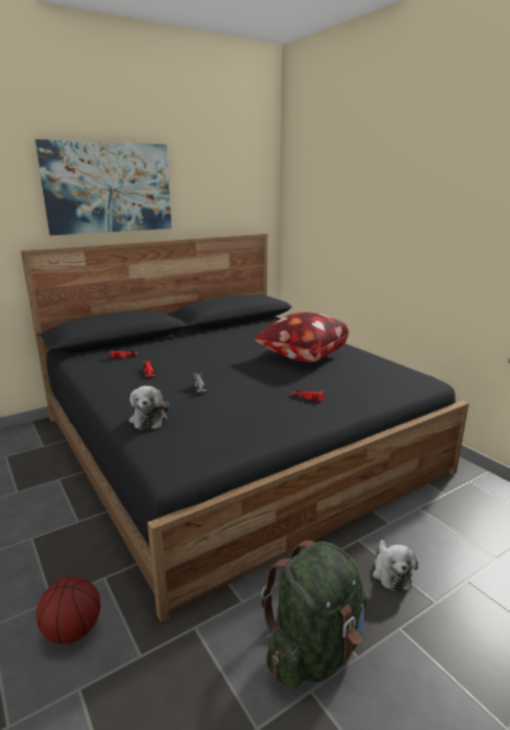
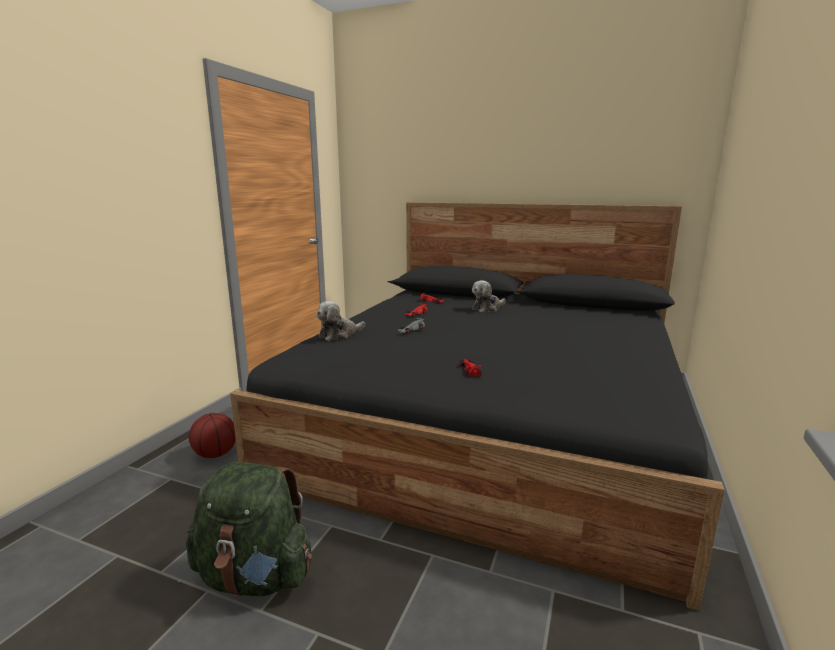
camera: 55 degrees right, 5 degrees down
(109, 188) = (490, 150): picture -> none
(301, 356) = (568, 345): pillow -> none
(391, 572) = (402, 600): plush toy -> plush toy (487, 308)

